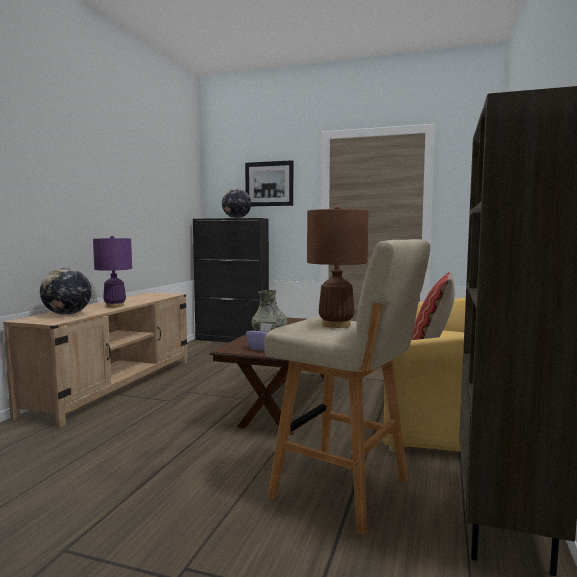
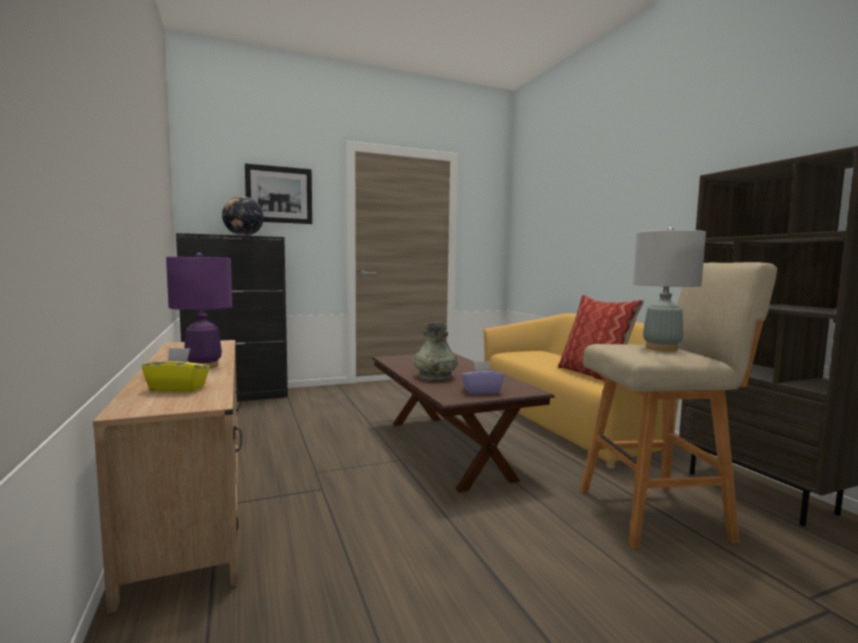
camera: 40 degrees left, 0 degrees up
(67, 314) = (178, 389): globe -> yellow tissue box
(336, 325) = (661, 348): brown table lamp -> grey table lamp

